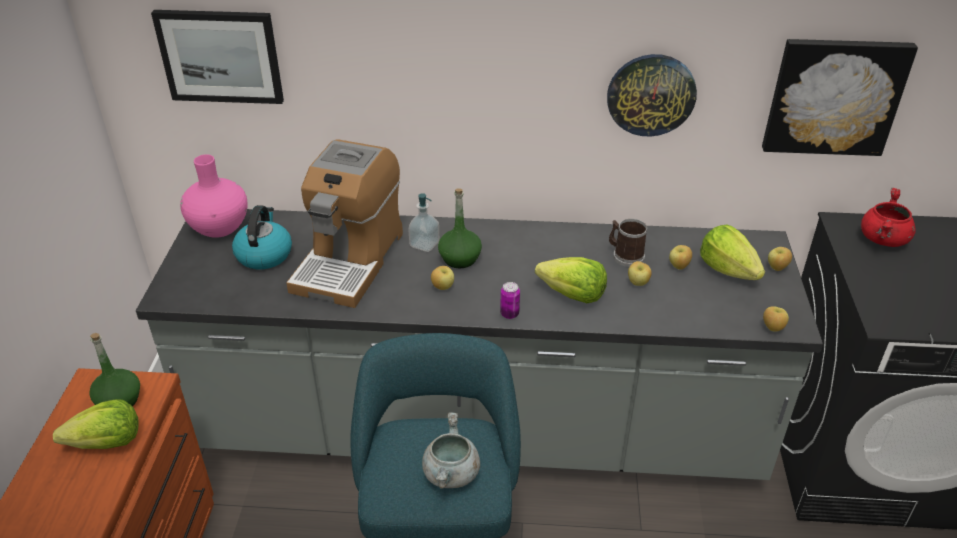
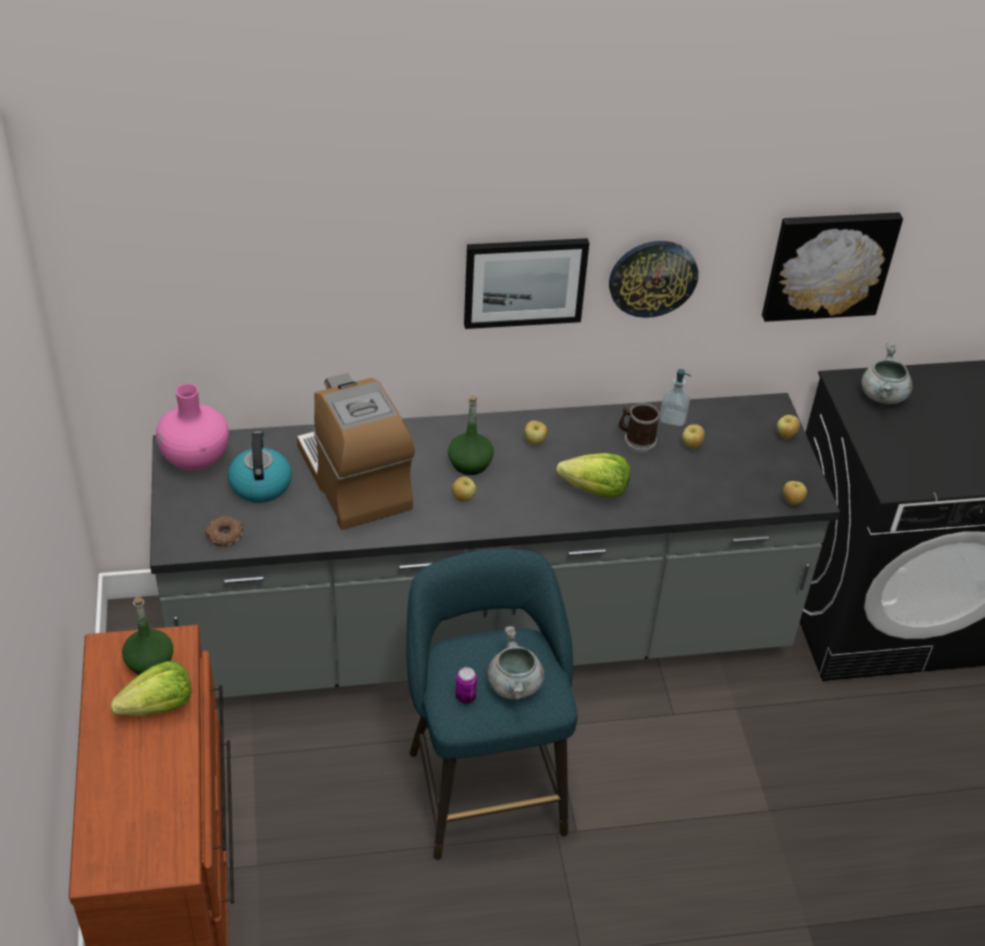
camera: 15 degrees left, 5 degrees up
(212, 293) = (224, 536): none -> donut
(220, 56) = (199, 279): picture -> picture (524, 281)
(349, 260) = (355, 480): coffee machine -> coffee machine turned 150 degrees clockwise
(424, 244) = (427, 451): soap dispenser -> soap dispenser (672, 418)
(509, 314) = (539, 519): can -> can (465, 697)
(638, 283) = (656, 469): apple -> apple (535, 441)
(728, 269) = (739, 443): lettuce -> none
(883, 239) = (883, 396): red cooking pot -> grey cooking pot

